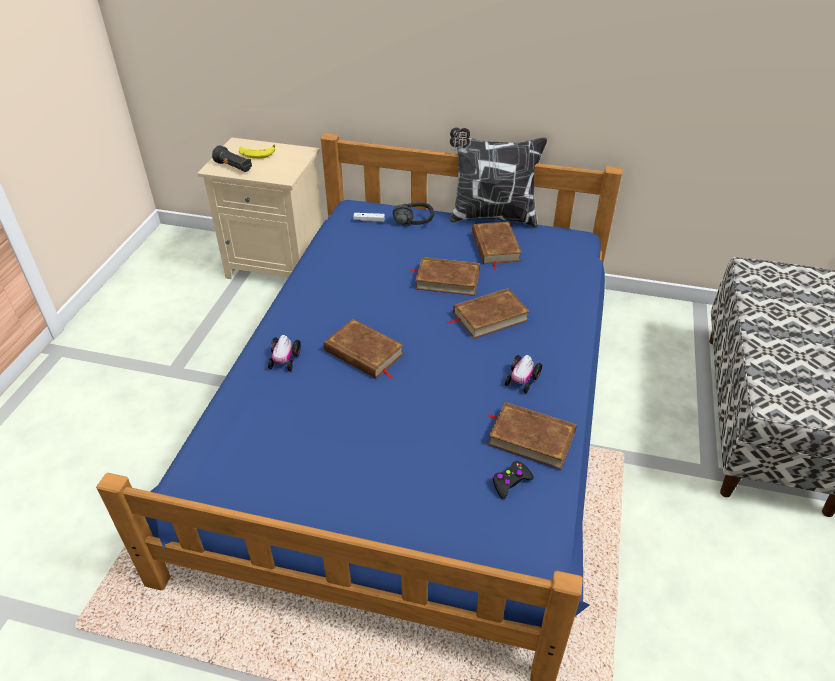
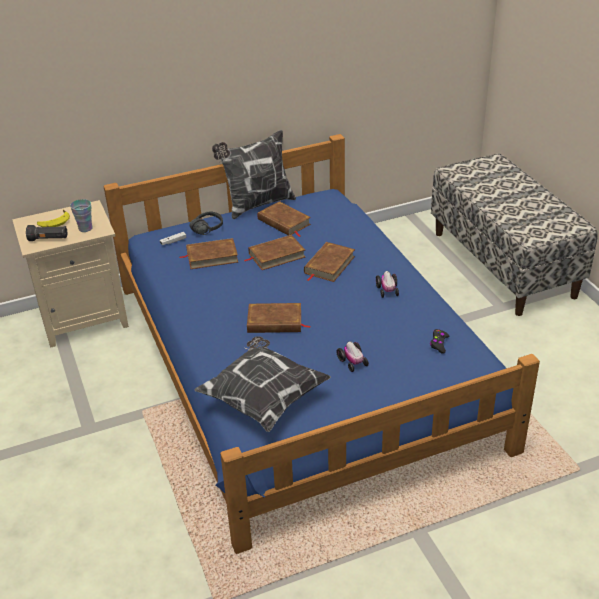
camera: 35 degrees left, 5 degrees down
(257, 434) = (263, 398): none -> pillow
(274, 170) = (85, 228): none -> cup
(284, 360) = (226, 351): toy car -> toy car (353, 362)
(531, 438) = (425, 317): brown book -> brown book (212, 256)

